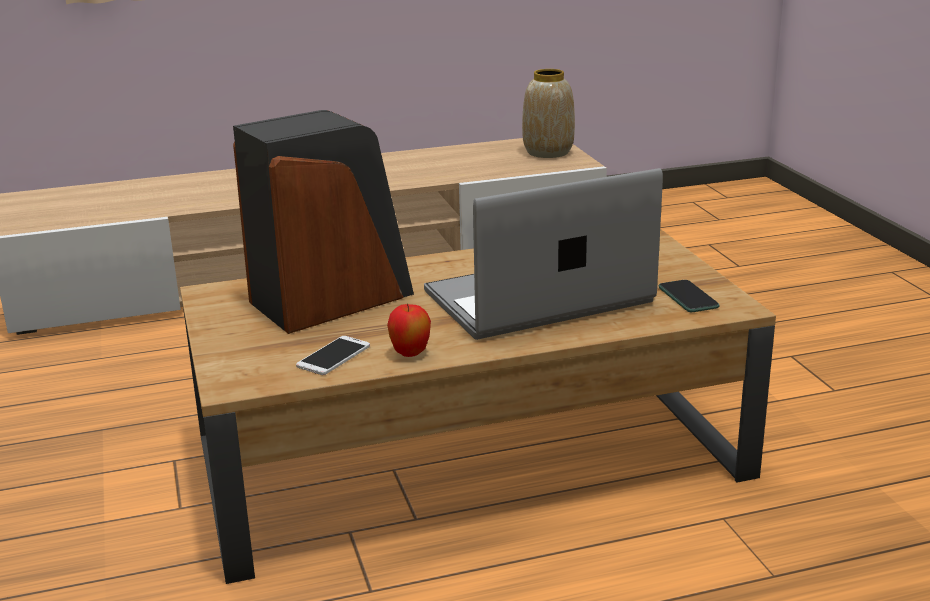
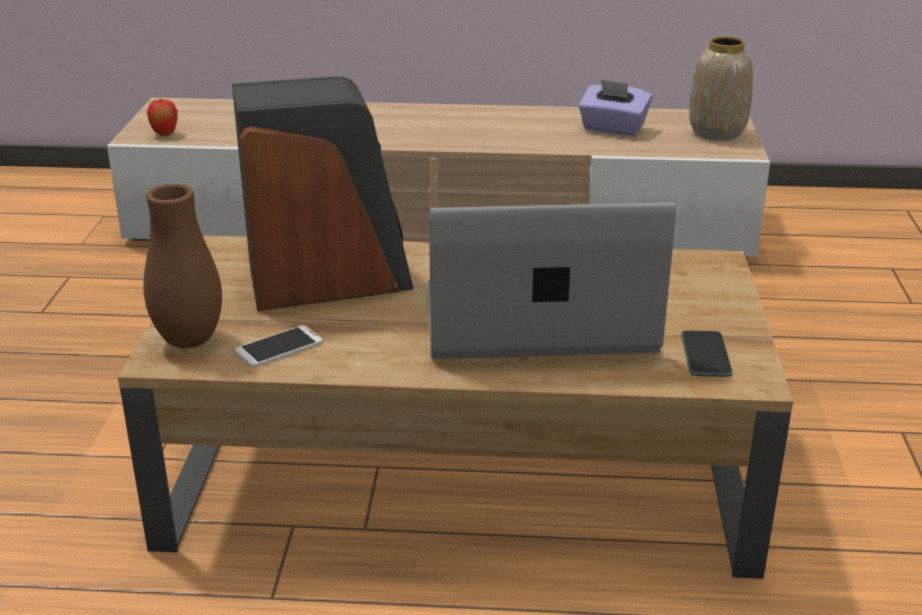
camera: 20 degrees right, 5 degrees up
(246, 367) = (189, 341): none -> brown vase
(410, 354) = (353, 361): apple -> apple (165, 134)
(461, 161) = (613, 128): none -> purple tissue box

